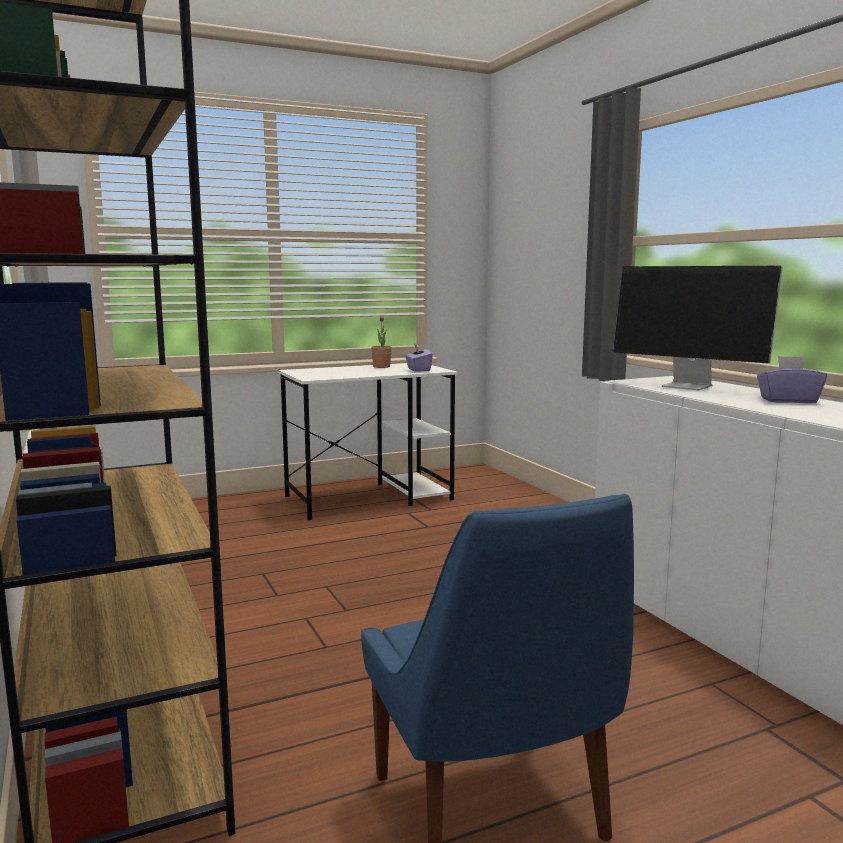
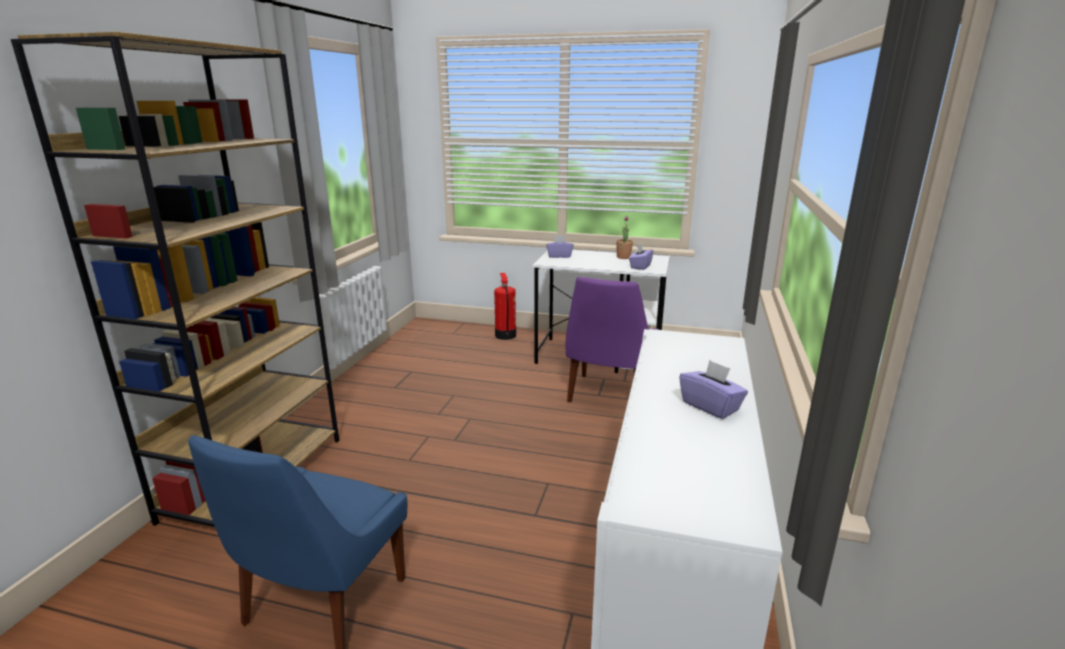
camera: 40 degrees right, 10 degrees up
(221, 505) = (505, 335): none -> fire extinguisher
(310, 373) = (559, 256): none -> purple tissue box
(436, 524) = (607, 395): none -> purple chair
(689, 386) = (691, 357): monitor -> none

